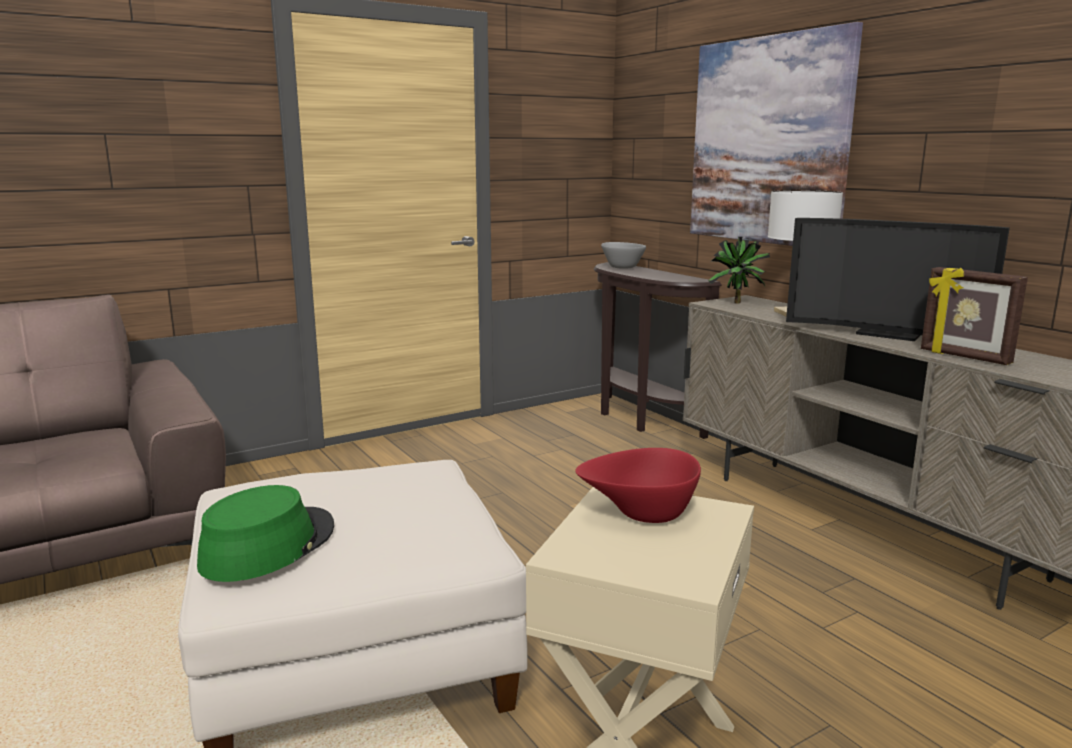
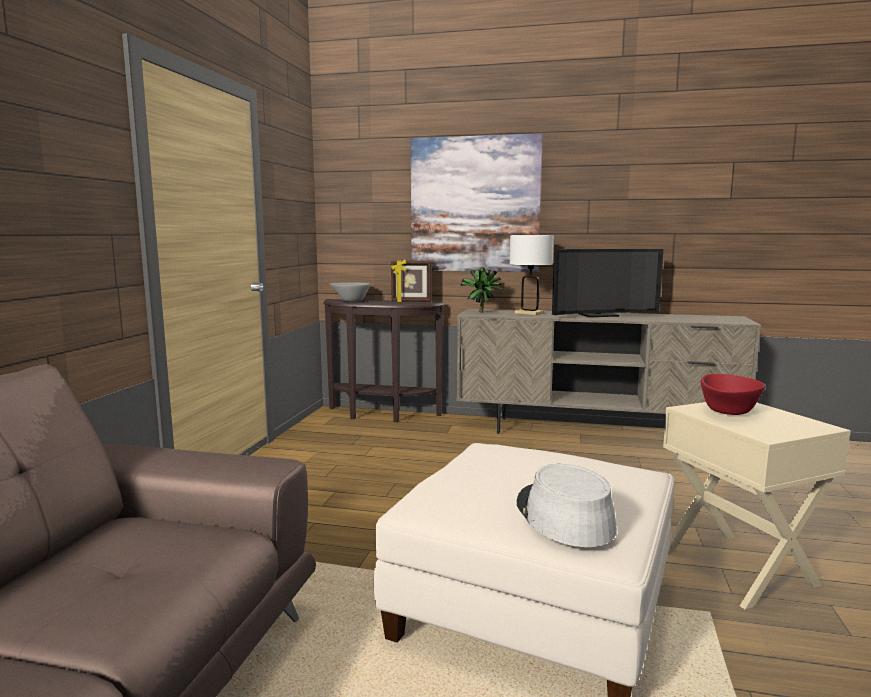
camera: 45 degrees left, 5 degrees down
(268, 545) = (563, 516): green hat -> grey hat
(964, 357) = (658, 319): picture frame -> picture frame (411, 302)

